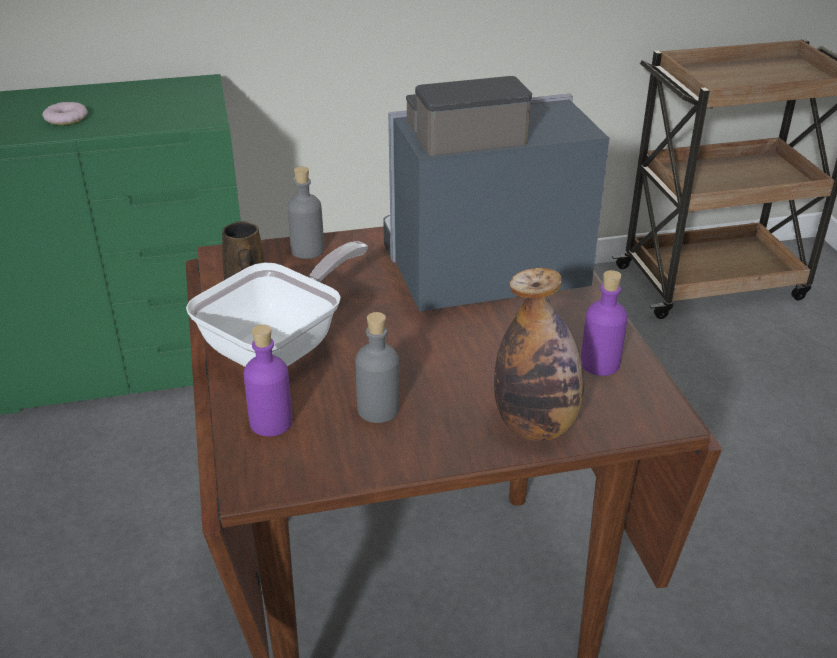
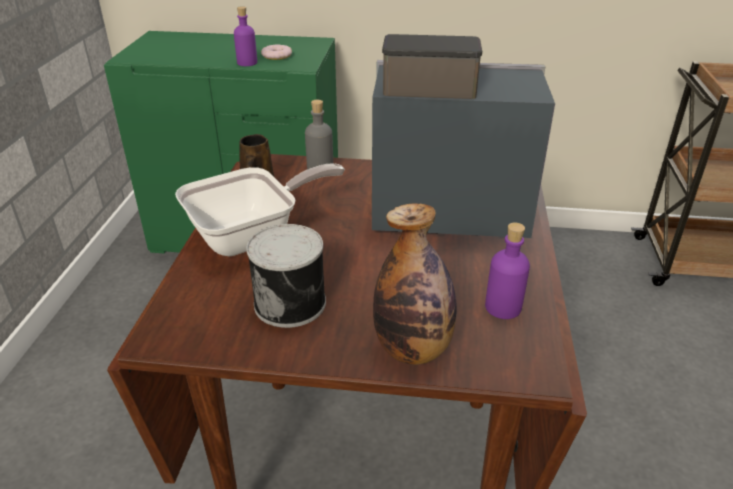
camera: 20 degrees right, 0 degrees up
(66, 118) = (212, 53): donut -> donut (277, 56)
(271, 422) = (204, 293): purple bottle -> purple bottle (247, 63)
(378, 409) = (291, 302): grey bottle -> can

